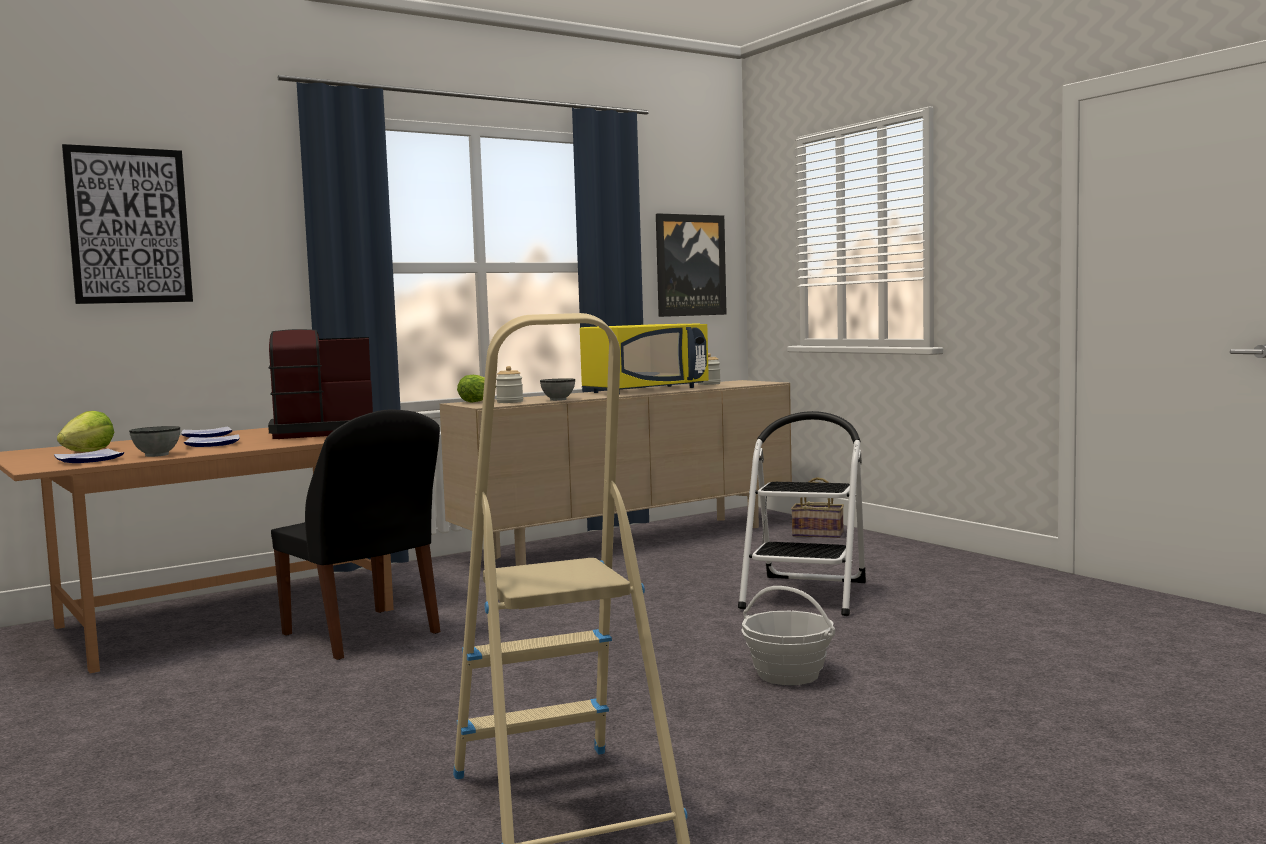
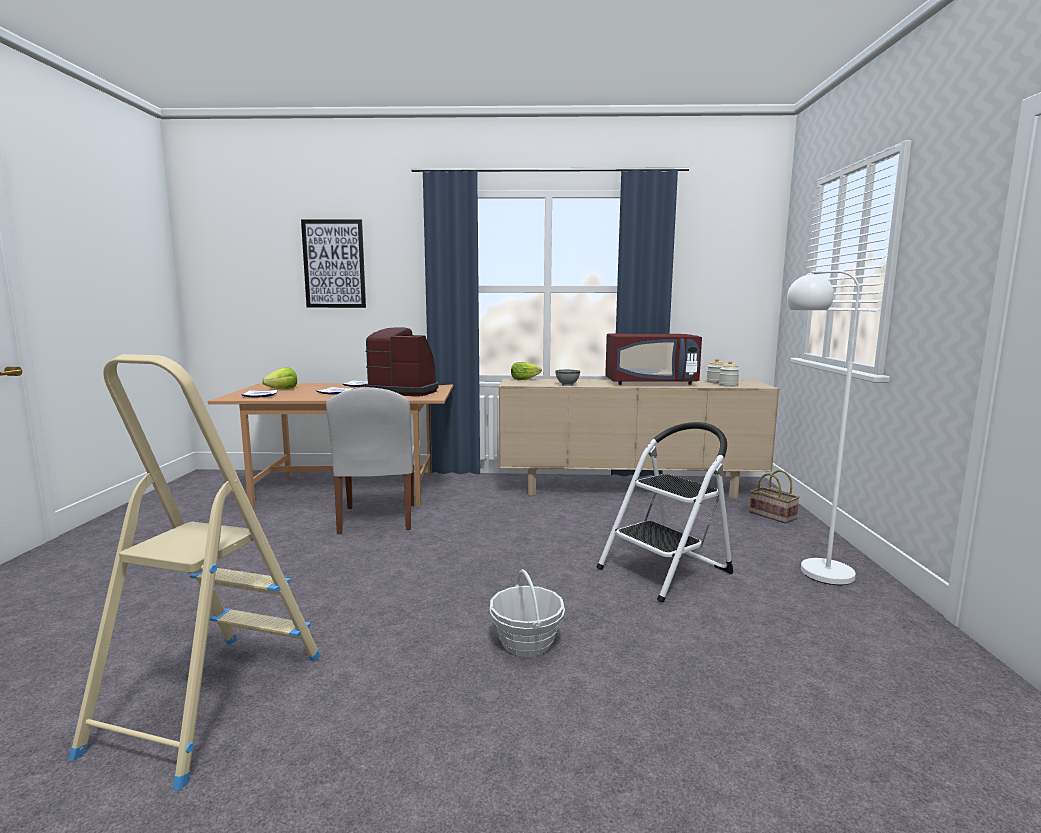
camera: 35 degrees right, 5 degrees up
(157, 455) = (290, 397): grey bowl -> none
(362, 635) = (377, 520): black chair -> white chair
(510, 402) = (536, 383): jar -> jar (728, 385)
(646, 390) = (651, 383): yellow microwave -> red microwave
(690, 265) = (724, 288): picture -> none
(921, 565) = (810, 570): none -> white floor lamp

